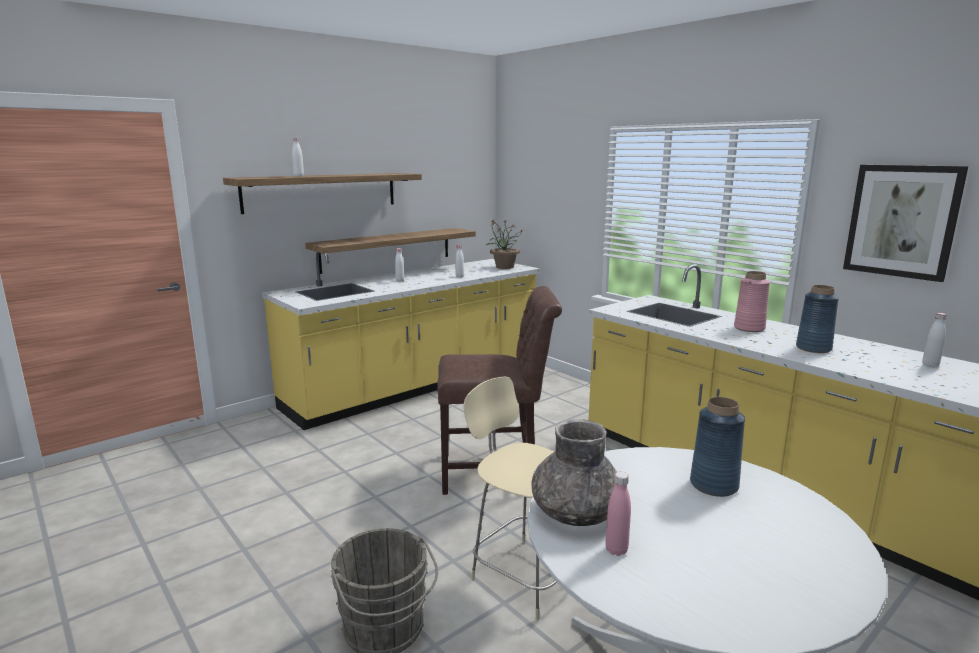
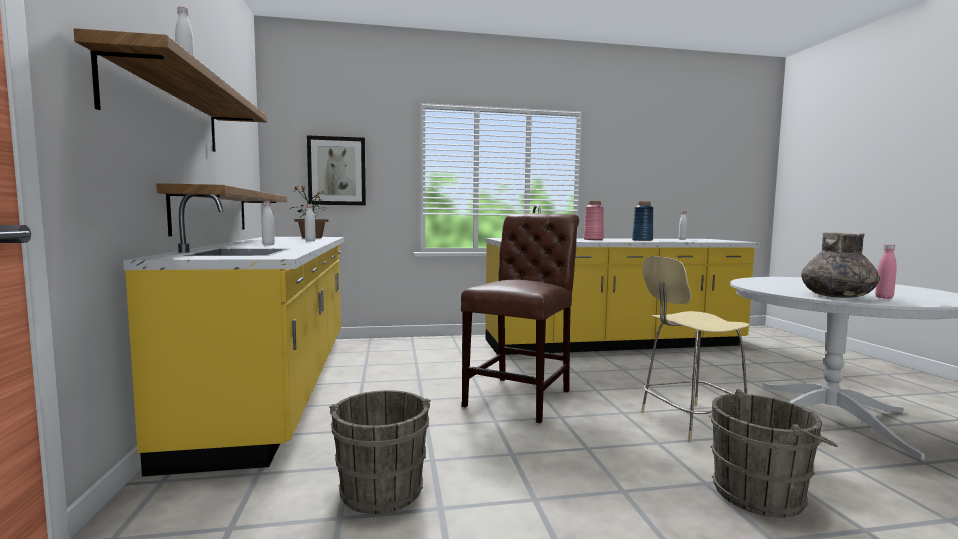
camera: 60 degrees left, 10 degrees down
(299, 467) = (382, 487): none -> grey bucket
(713, 485) = (789, 282): blue vase -> none
(902, 221) = (629, 171): picture -> picture (337, 171)

